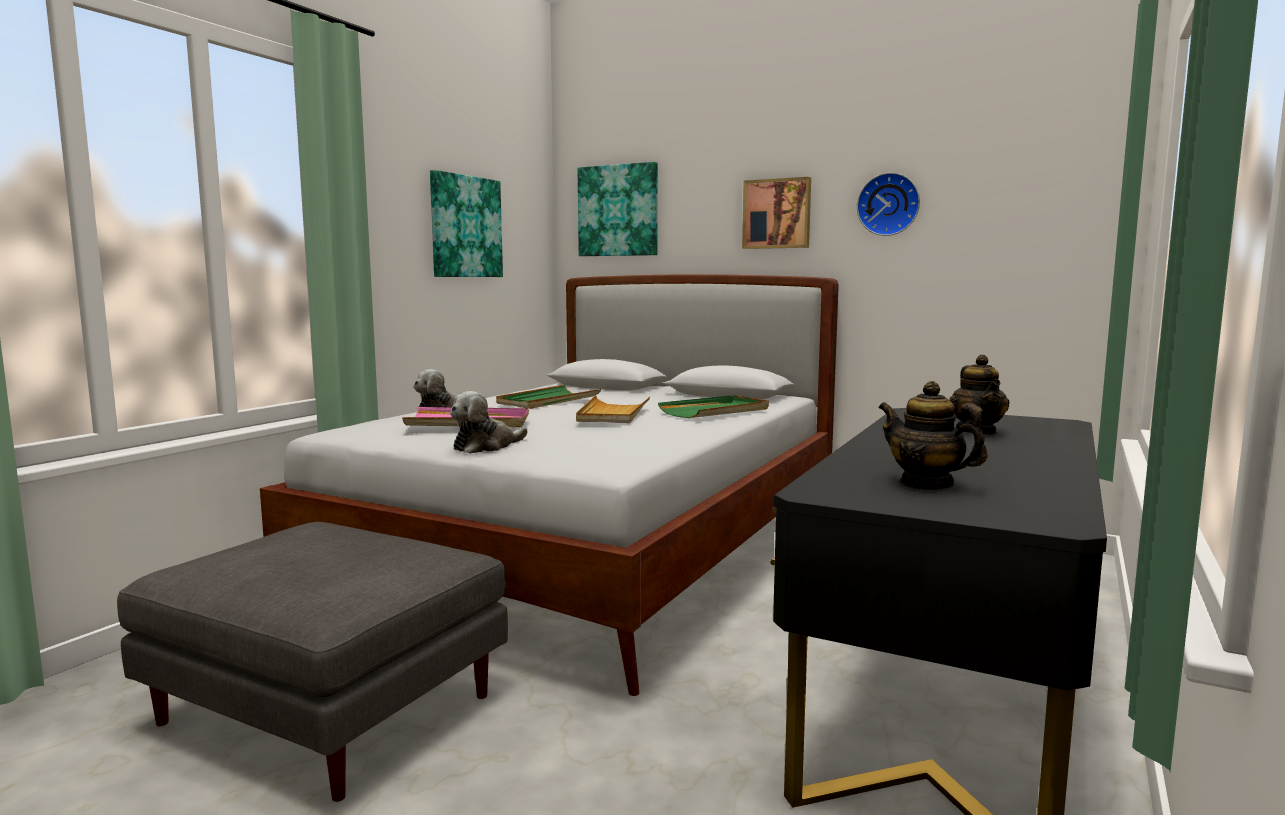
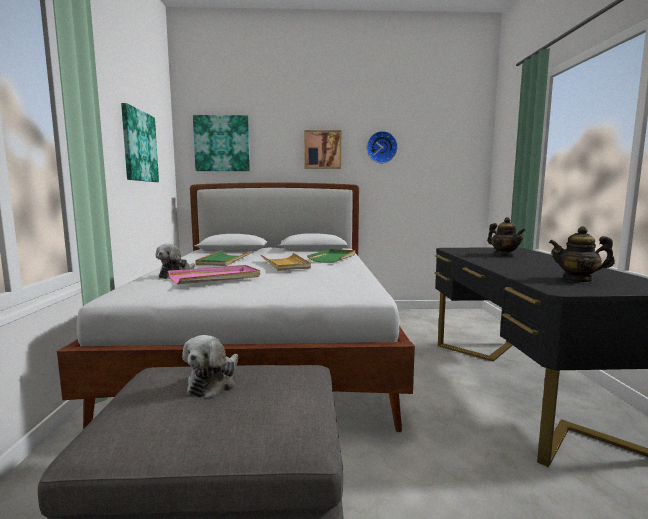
camera: 30 degrees left, 0 degrees up
(486, 446) = (262, 291): plush toy -> plush toy (214, 383)

